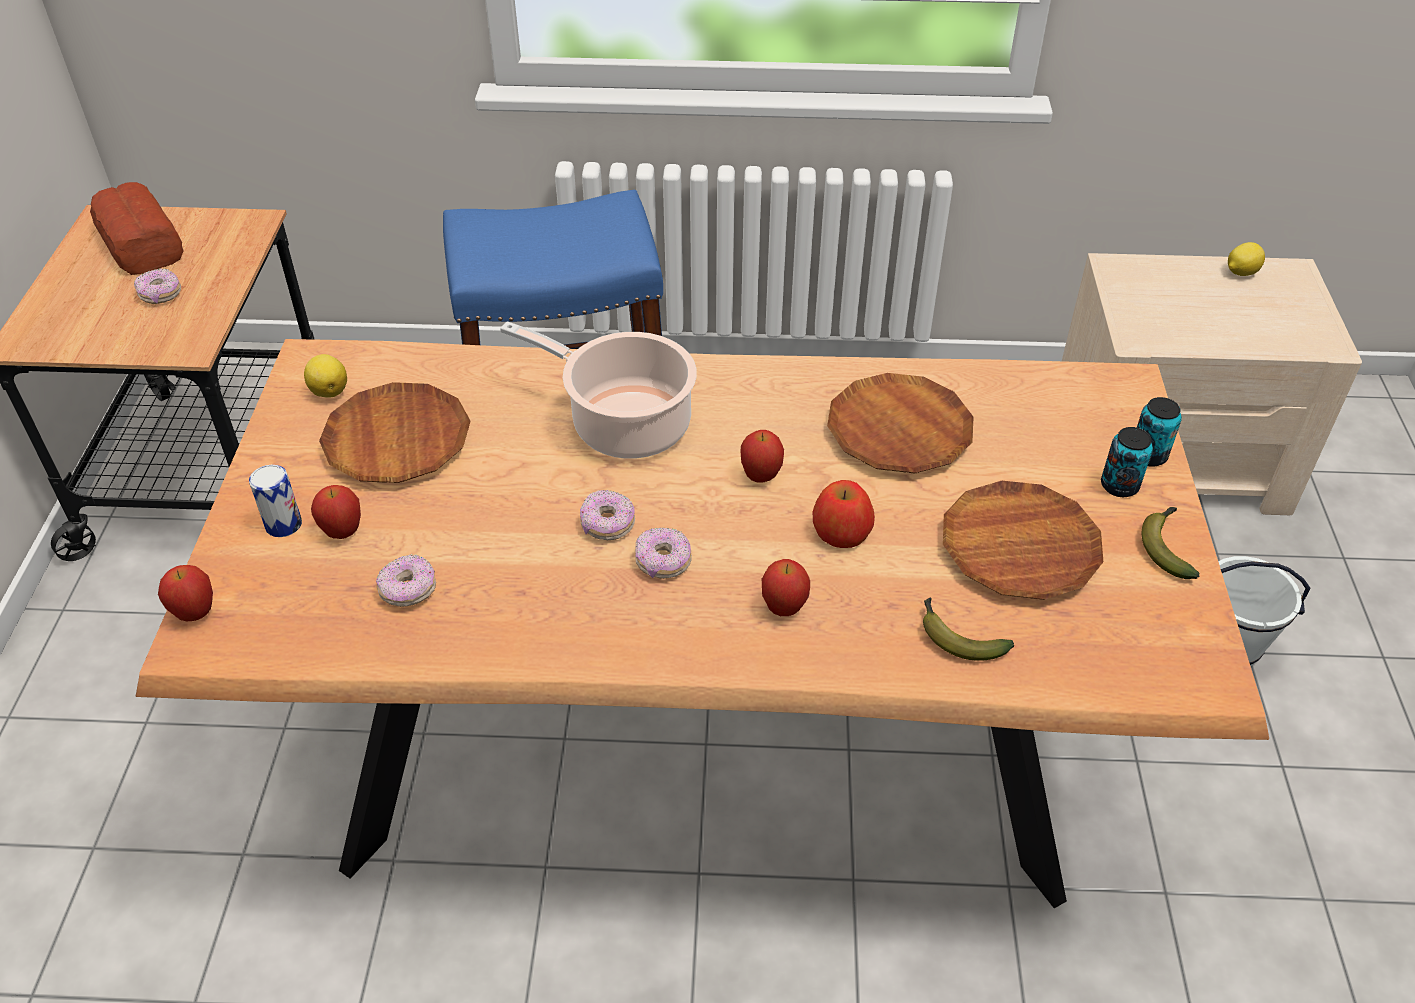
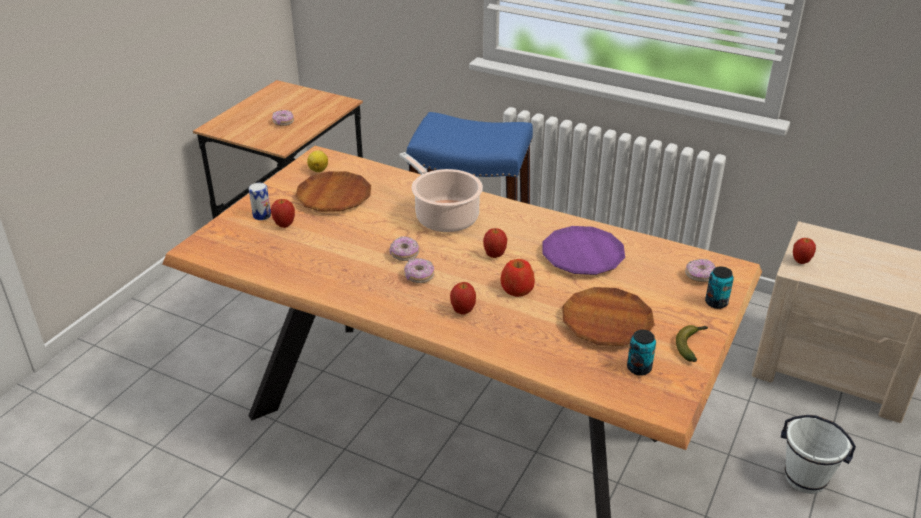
camera: 25 degrees right, 10 degrees down
(140, 244) = (288, 100): bread -> none
(195, 613) = (203, 238): apple -> apple (801, 261)
(408, 591) = (296, 255): donut -> donut (699, 276)
(899, 431) = (582, 255): brown plate -> purple plate
(957, 637) = (541, 349): banana -> none
(1119, 486) = (687, 311): can -> can (639, 368)
(1240, 272) = (893, 253): lemon -> none

